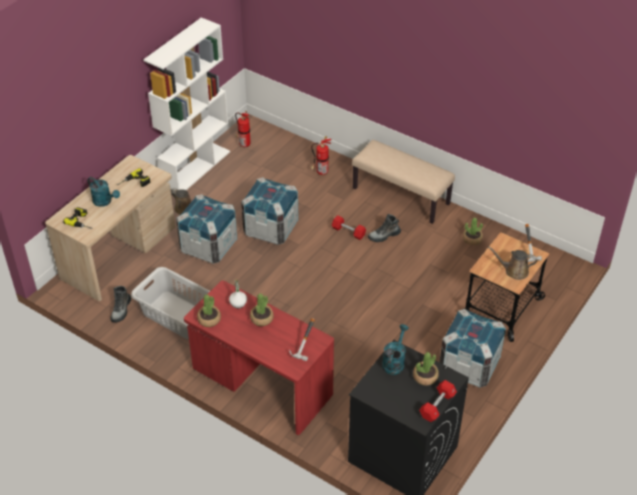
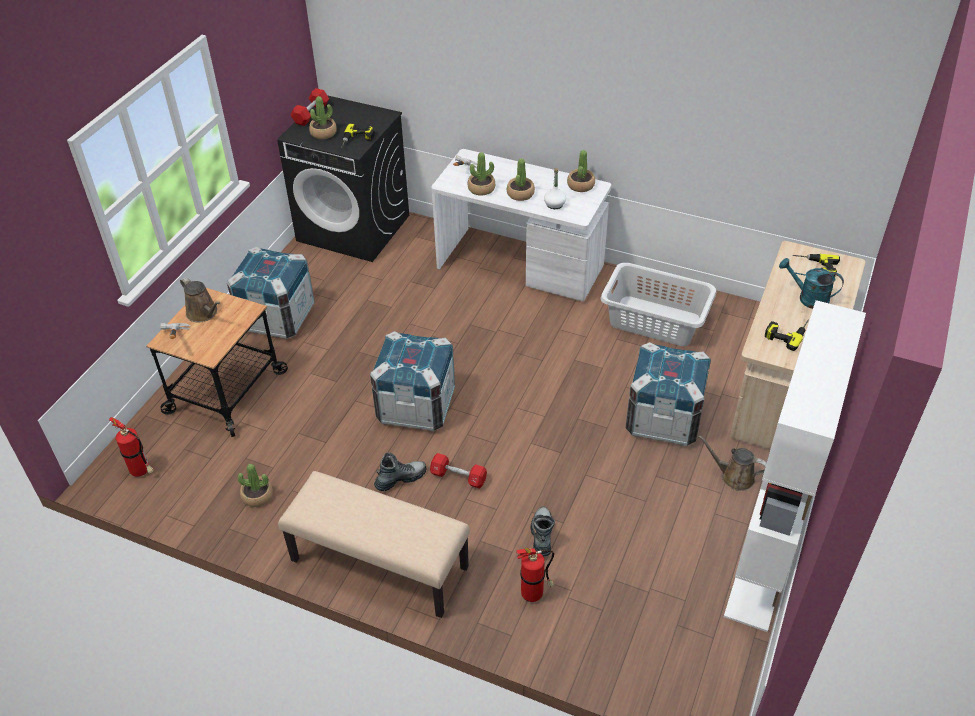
camera: 170 degrees right, 0 degrees up
(121, 310) = (728, 316): boot -> boot (542, 535)
(243, 144) = (706, 641): fire extinguisher -> fire extinguisher (142, 472)
(261, 383) = (520, 266): red desk -> white desk
(271, 228) = (583, 464): crate -> crate (416, 406)
(292, 329) = (481, 188): none -> potted plant
(394, 361) = (357, 140): turquoise watering can -> power drill
(514, 271) = (203, 313): brown watering can -> brown watering can turned 45 degrees clockwise

